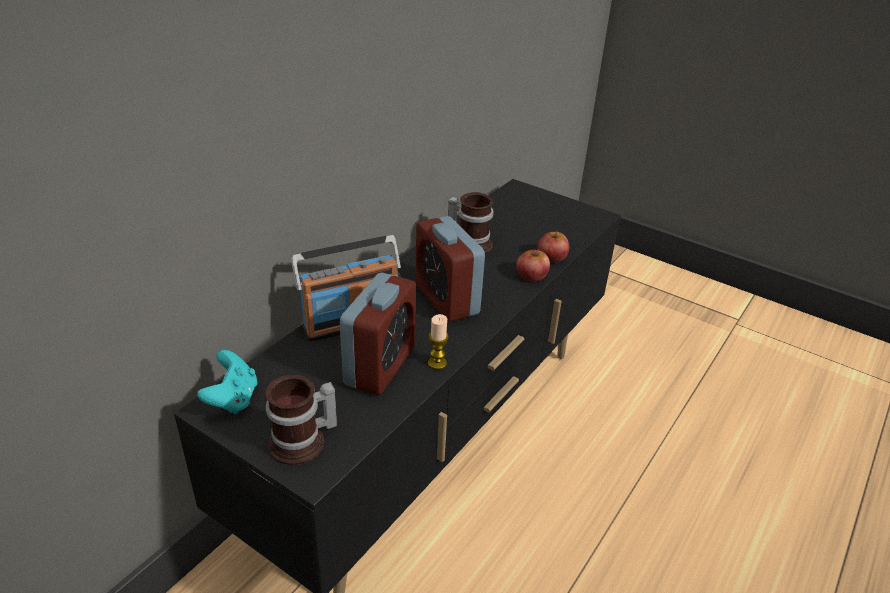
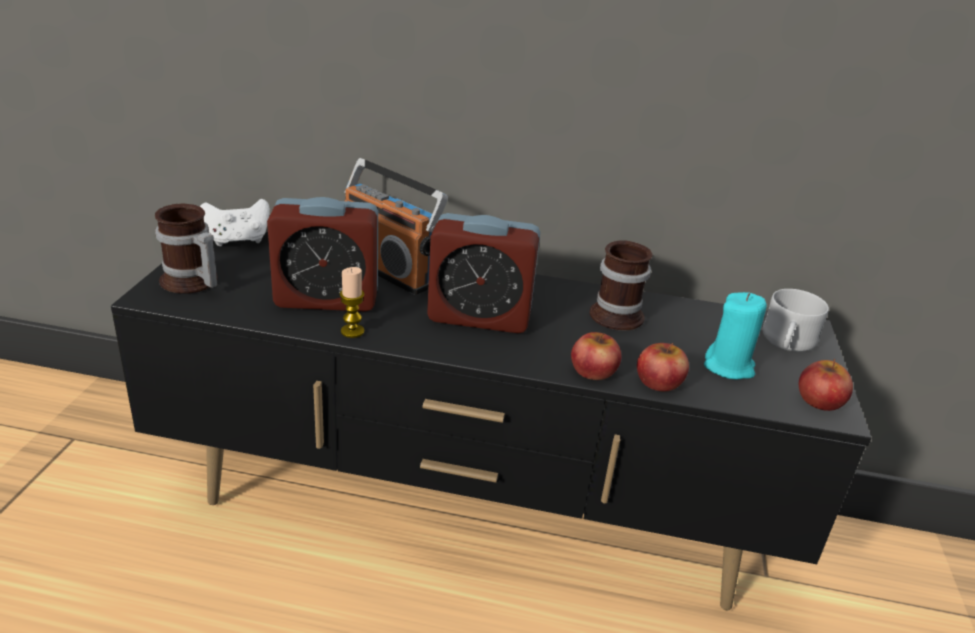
camera: 65 degrees right, 5 degrees down
(233, 399) = (238, 240): turquoise game controller -> white game controller
(446, 299) = (479, 317): alarm clock -> alarm clock turned 120 degrees counterclockwise
(531, 201) = (786, 343): none -> white mug
(546, 228) = (729, 367): none -> turquoise candle
(587, 215) = (820, 400): none -> apple

